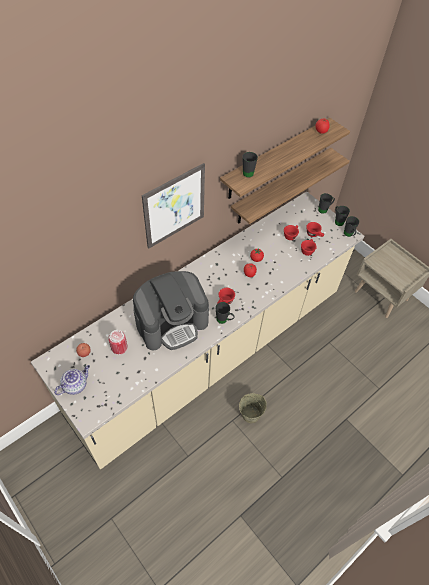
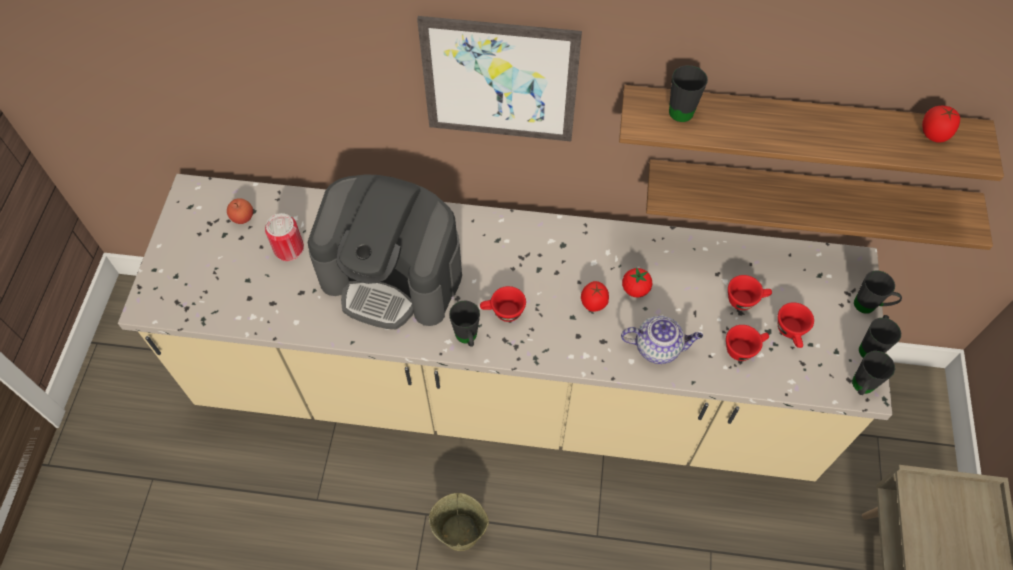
camera: 50 degrees right, 5 degrees up
(75, 385) = (185, 250): teapot -> teapot (658, 347)

